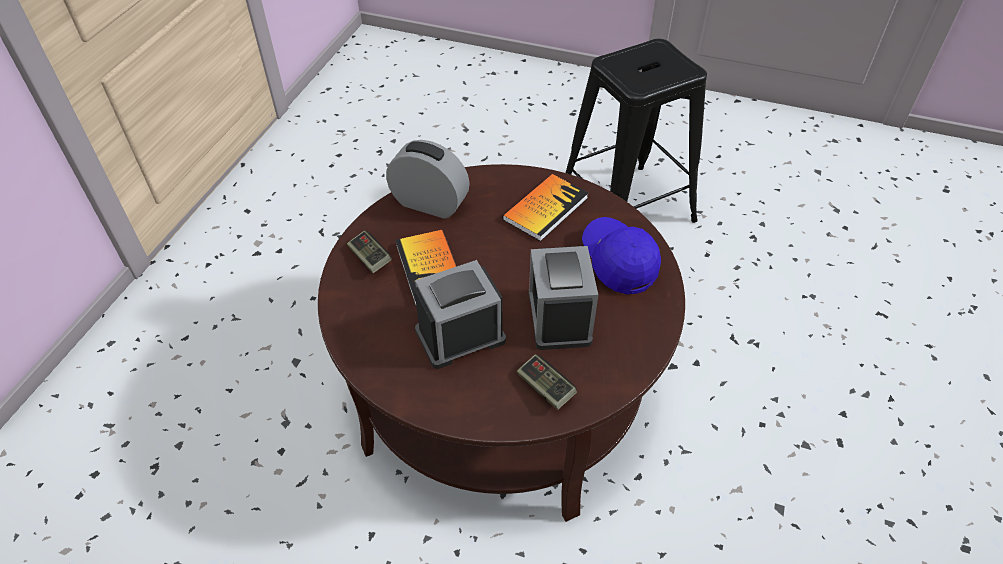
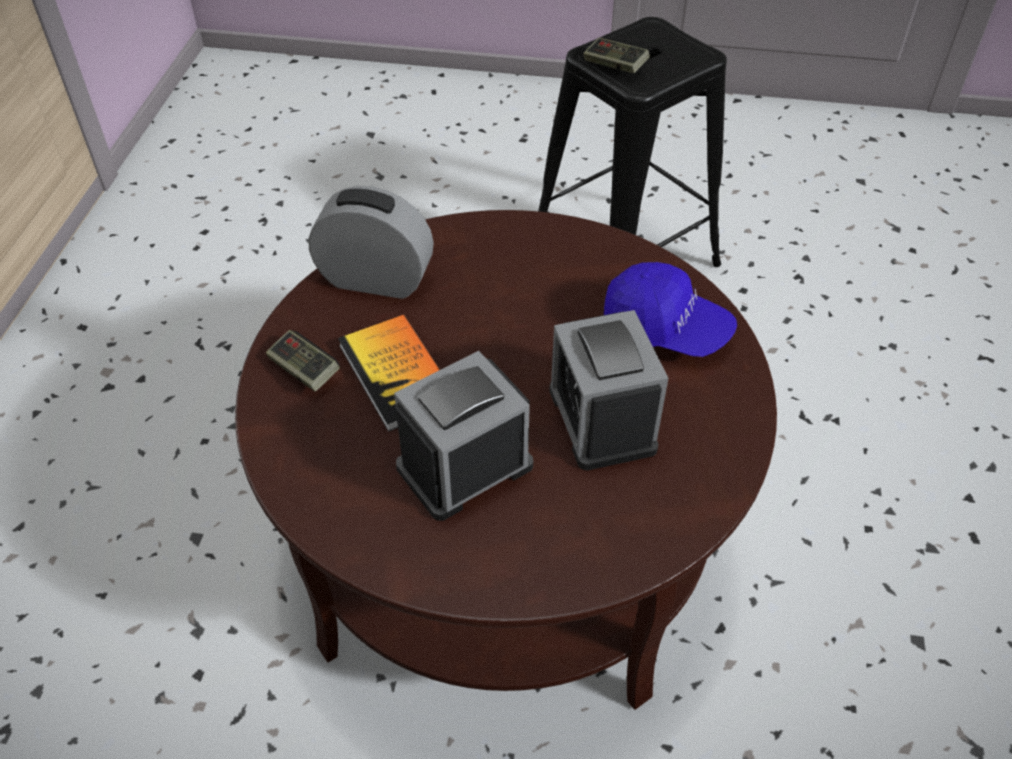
camera: 10 degrees left, 0 degrees up
(545, 208) = (544, 267): book -> none
(545, 388) = (607, 525): game controller -> game controller (615, 66)
(618, 262) = (665, 330): blue cap -> blue cap turned 150 degrees clockwise

